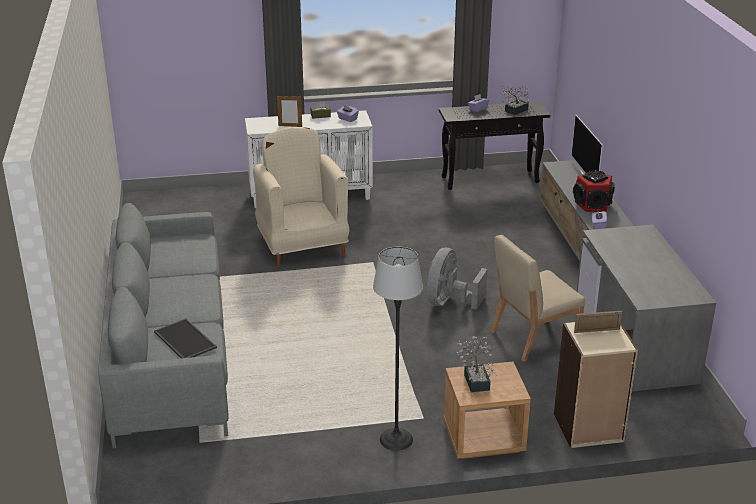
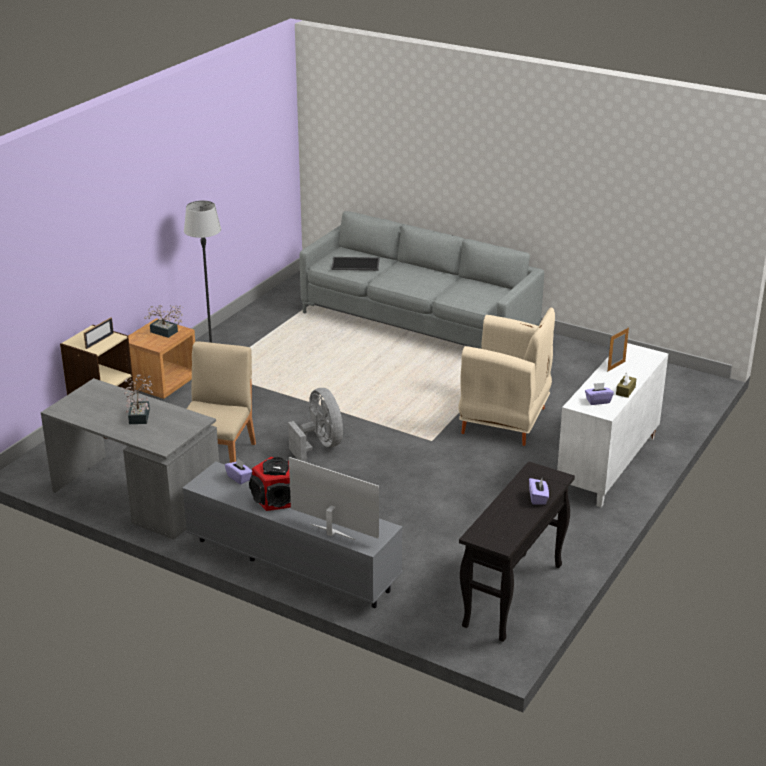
camera: 130 degrees right, 0 degrees up
(514, 111) = (501, 519): potted plant -> potted plant (140, 415)

